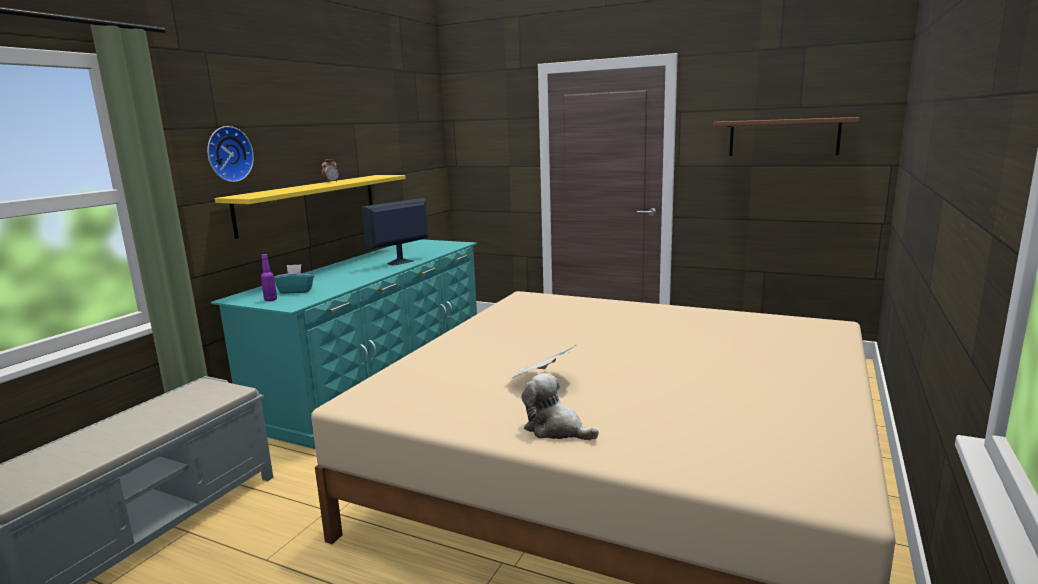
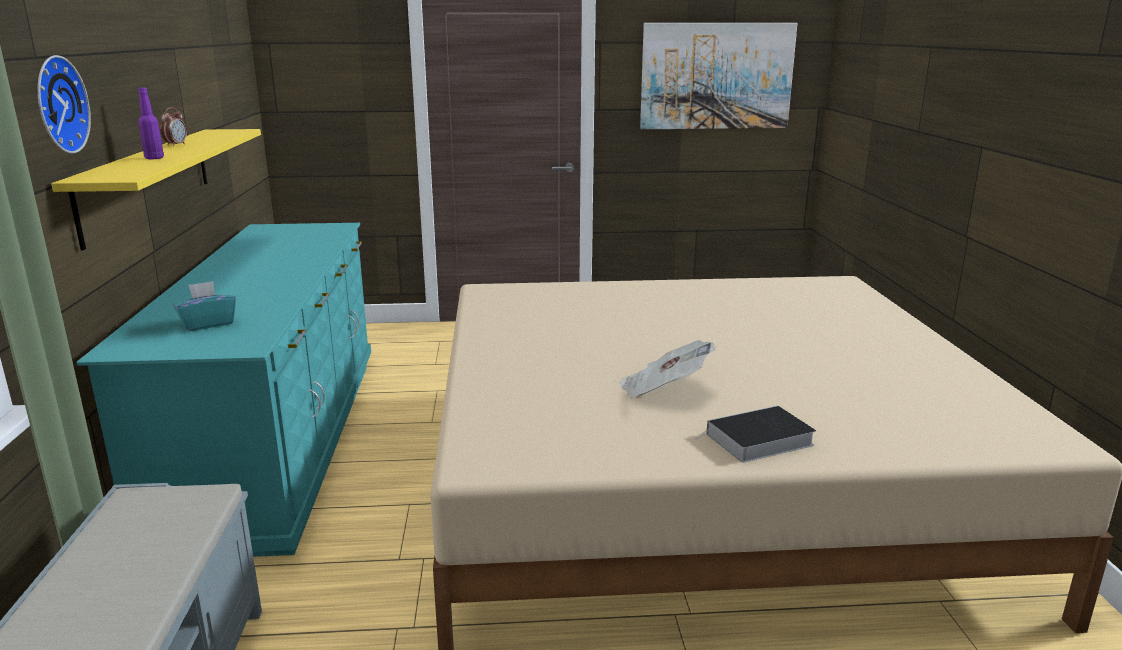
camera: 30 degrees left, 5 degrees up
(270, 300) = (190, 343): purple bottle -> purple bottle (154, 158)
(399, 262) = (297, 261): monitor -> none
(556, 429) = (757, 440): plush toy -> book
(783, 137) = (716, 76): brown shelf -> picture

